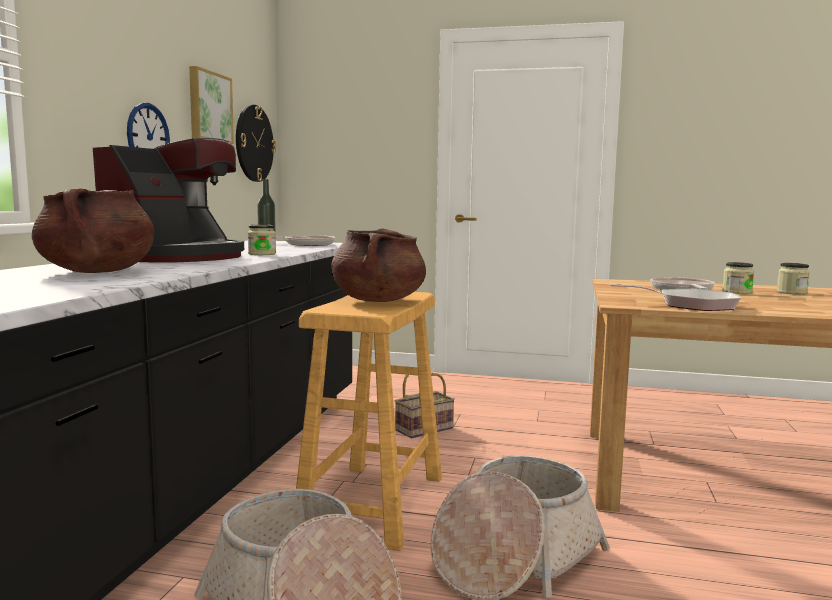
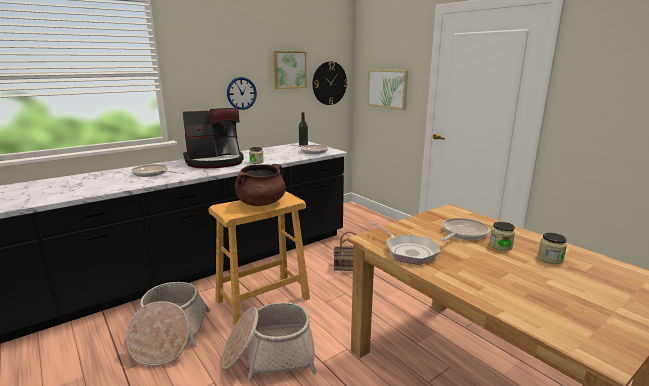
camera: 40 degrees right, 10 degrees up
(97, 272) = (152, 173): brown cooking pot -> frying pan
(355, 154) = (387, 88): none -> picture

